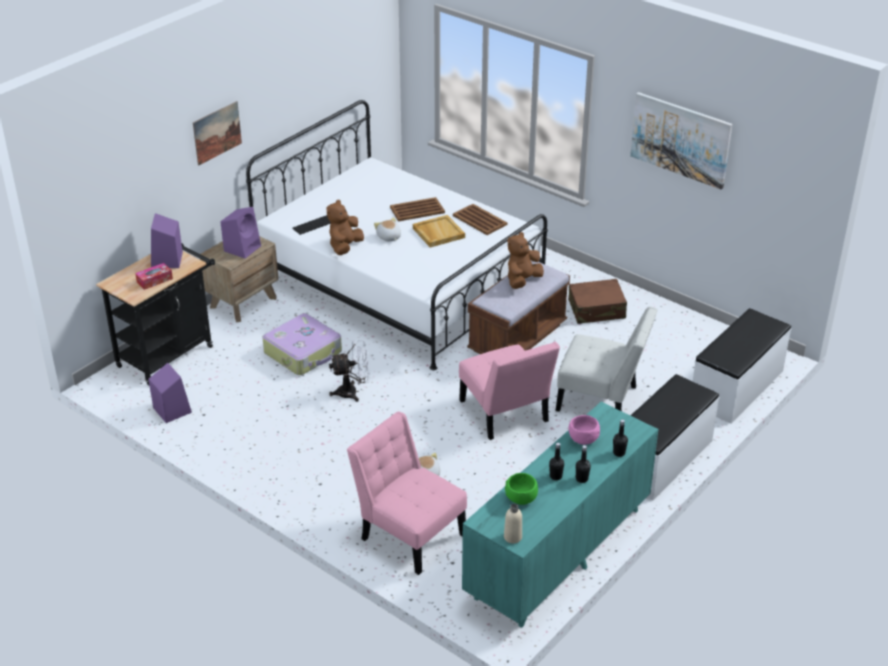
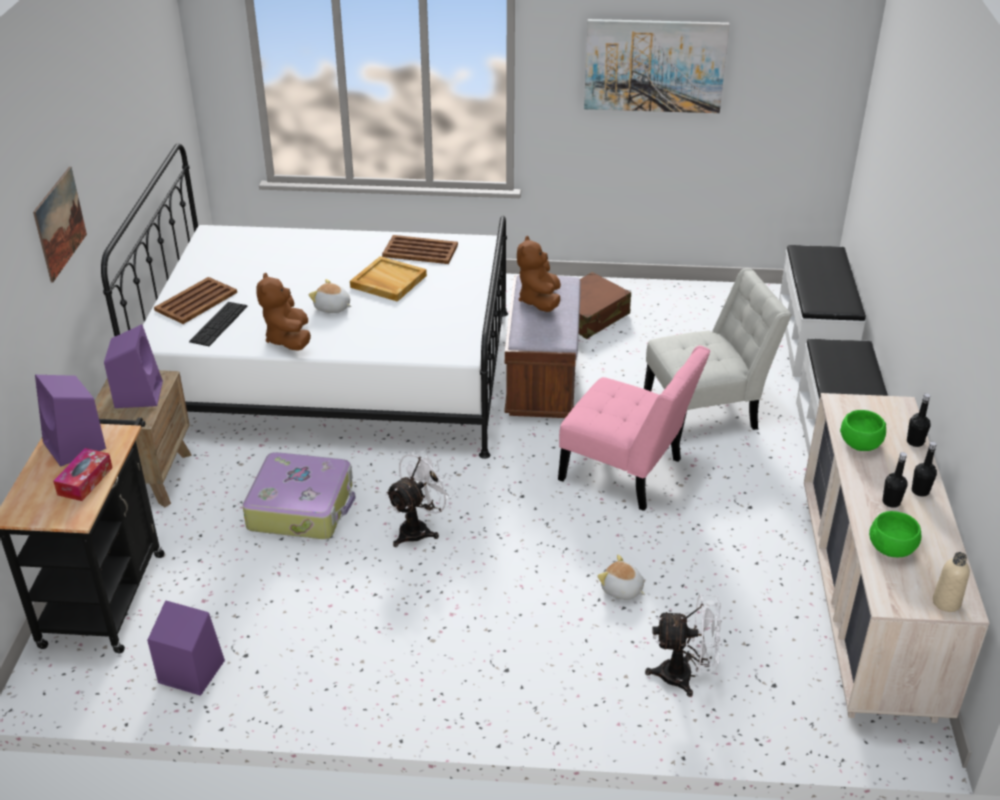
camera: 35 degrees left, 0 degrees up
(409, 533) = (685, 676): pink chair -> white fan
(417, 210) = (332, 264): brown tray -> brown tray (197, 301)
(558, 553) = (867, 608): turquoise dresser -> beige dresser
(583, 438) = (859, 443): pink bowl -> green bowl

